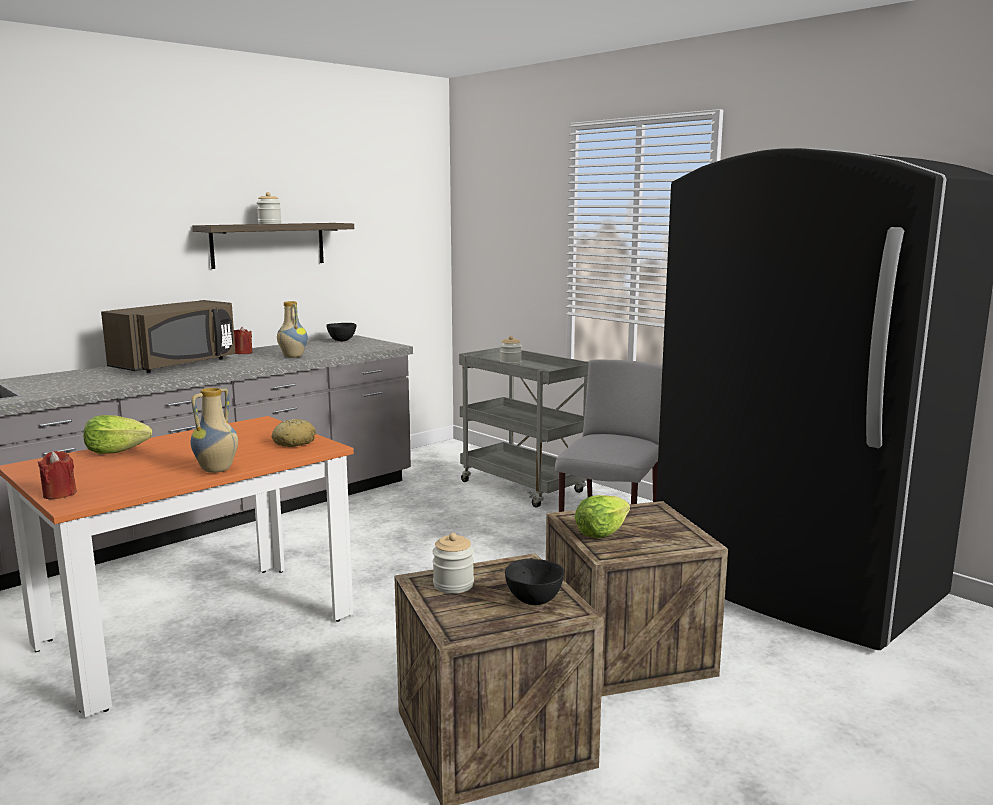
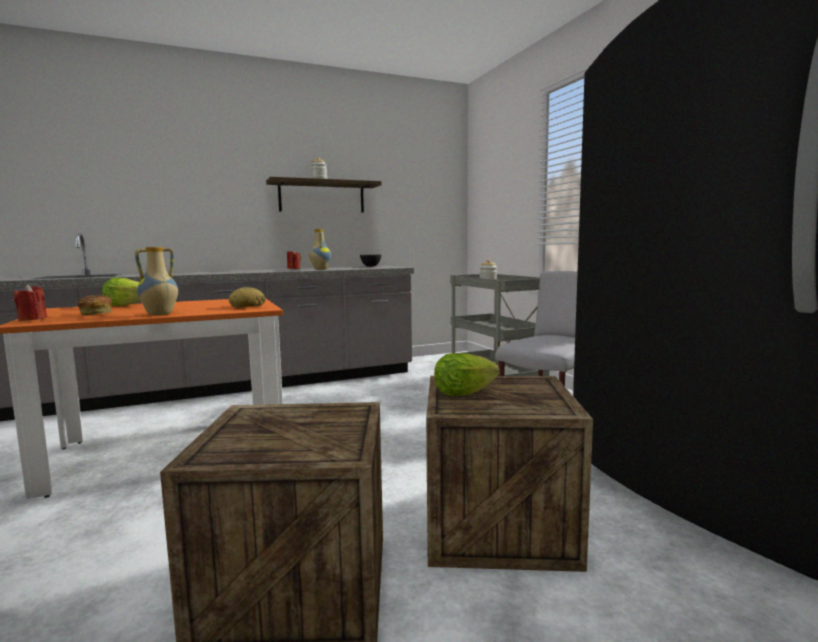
camera: 20 degrees right, 5 degrees down
(122, 474) = (97, 313): none -> bread
(178, 364) = (240, 270): brown microwave -> none
(453, 585) = (266, 417): jar -> none
(533, 601) = (319, 440): black bowl -> none

